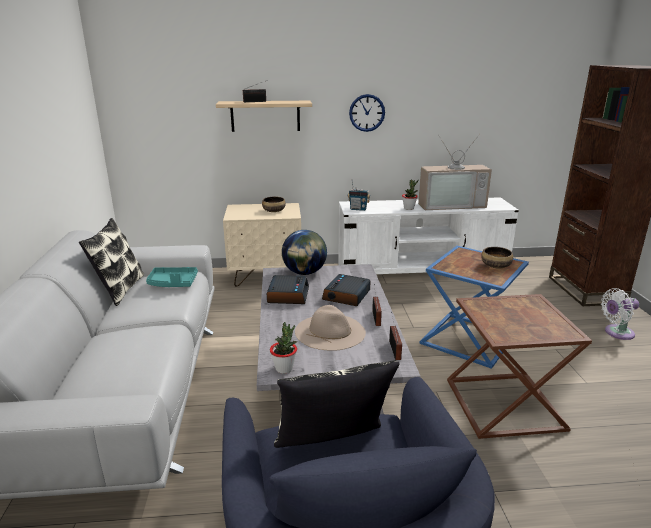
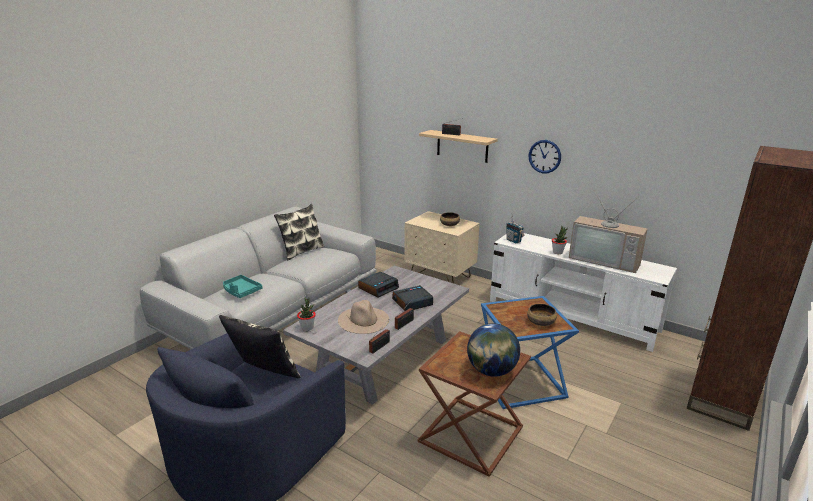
camera: 40 degrees right, 0 degrees up
(173, 283) = (326, 257): turquoise tray -> turquoise tray (241, 291)
(304, 273) = (413, 277): globe -> globe (491, 371)
(616, 333) = (678, 444): white fan -> none

